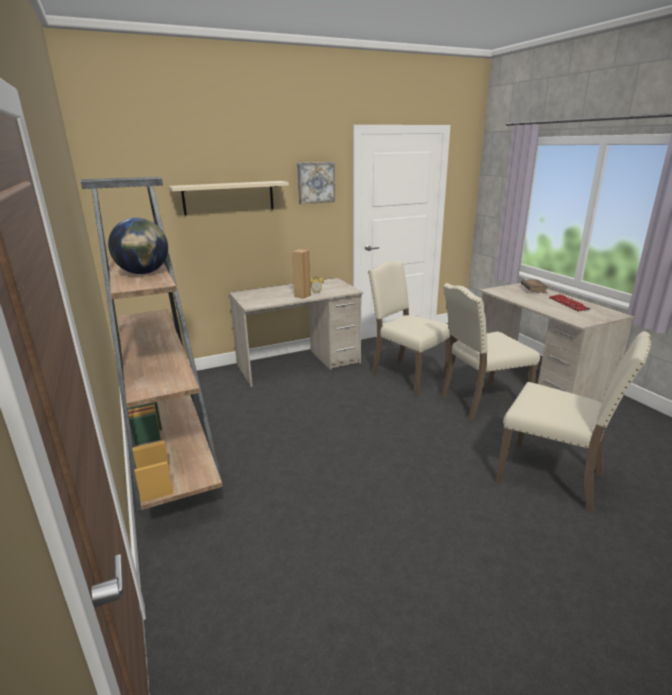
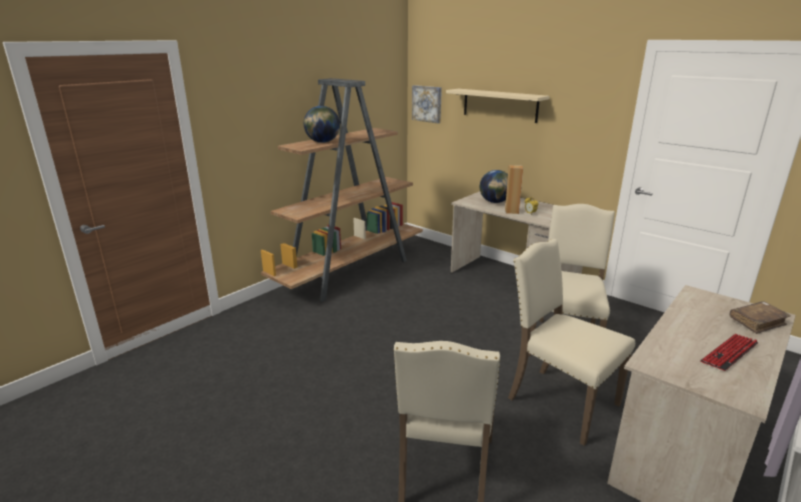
camera: 65 degrees right, 0 degrees up
(270, 295) = (495, 202): none -> globe
(315, 182) = (586, 102): picture -> picture (427, 104)

